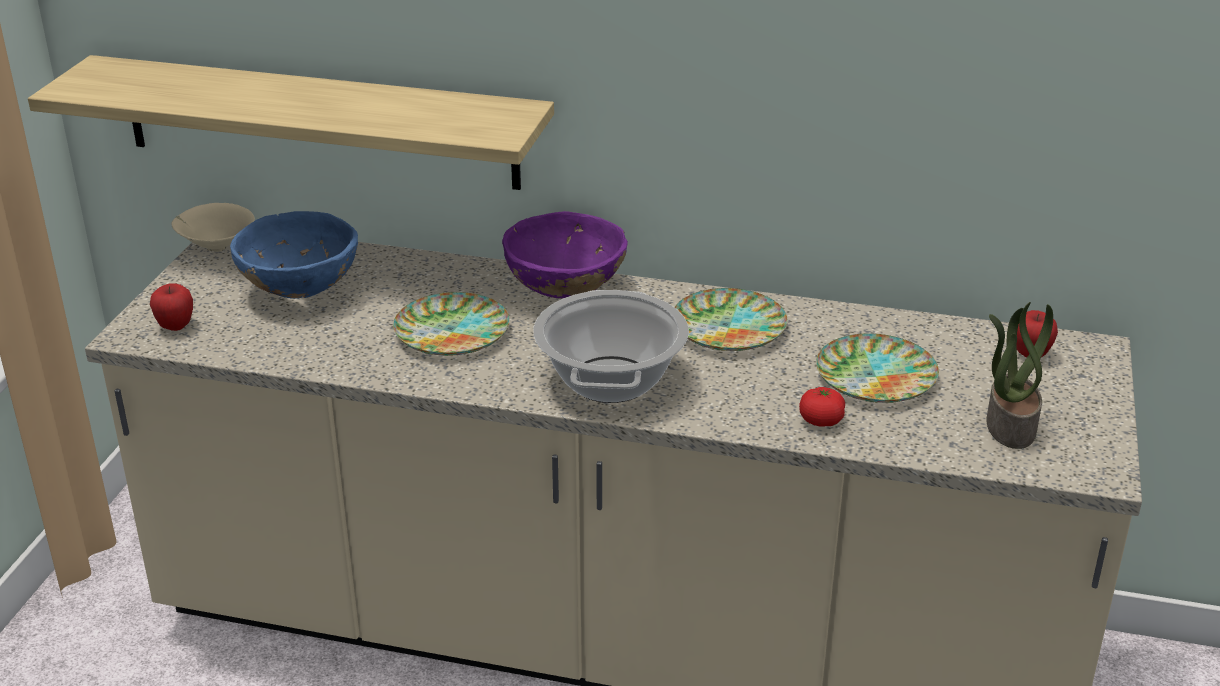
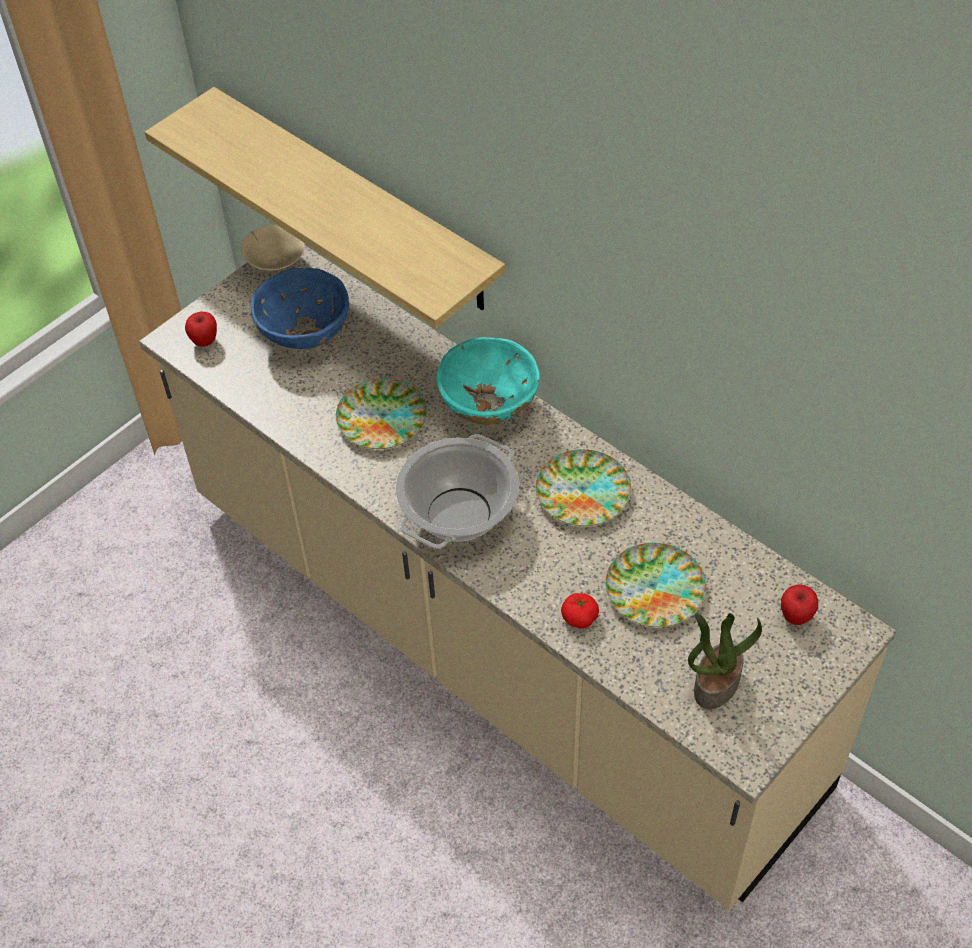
camera: 30 degrees right, 20 degrees up
(565, 292) = (489, 406): purple bowl -> turquoise bowl

